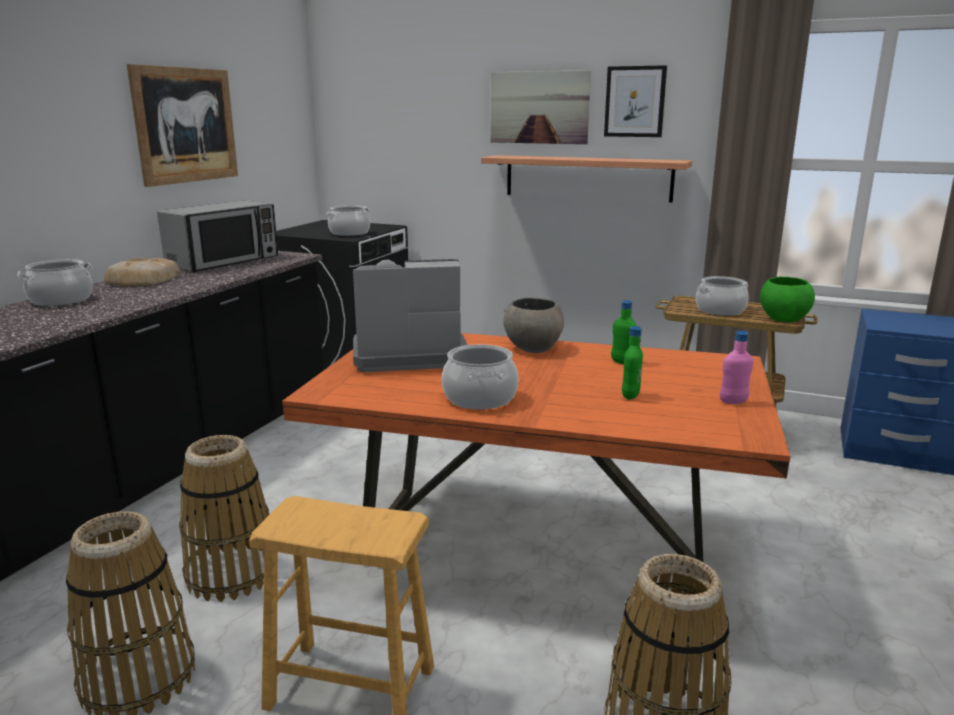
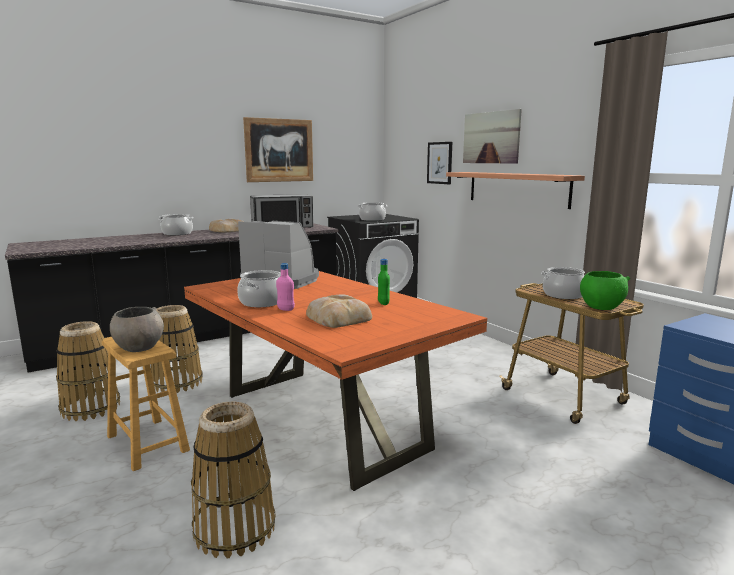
camera: 35 degrees right, 5 degrees down
(532, 348) = (353, 288): grey bowl -> grey bowl (139, 348)
(630, 395) = (339, 317): green bottle -> bread
(635, 101) = (548, 130): picture -> picture (440, 163)
(733, 402) = (390, 333): pink bottle -> pink bottle (285, 309)

